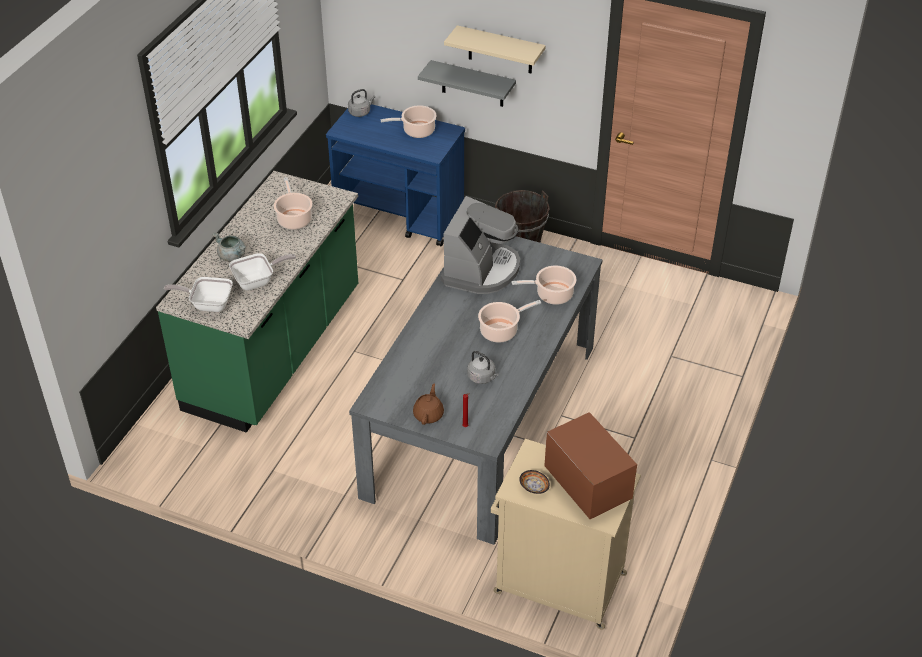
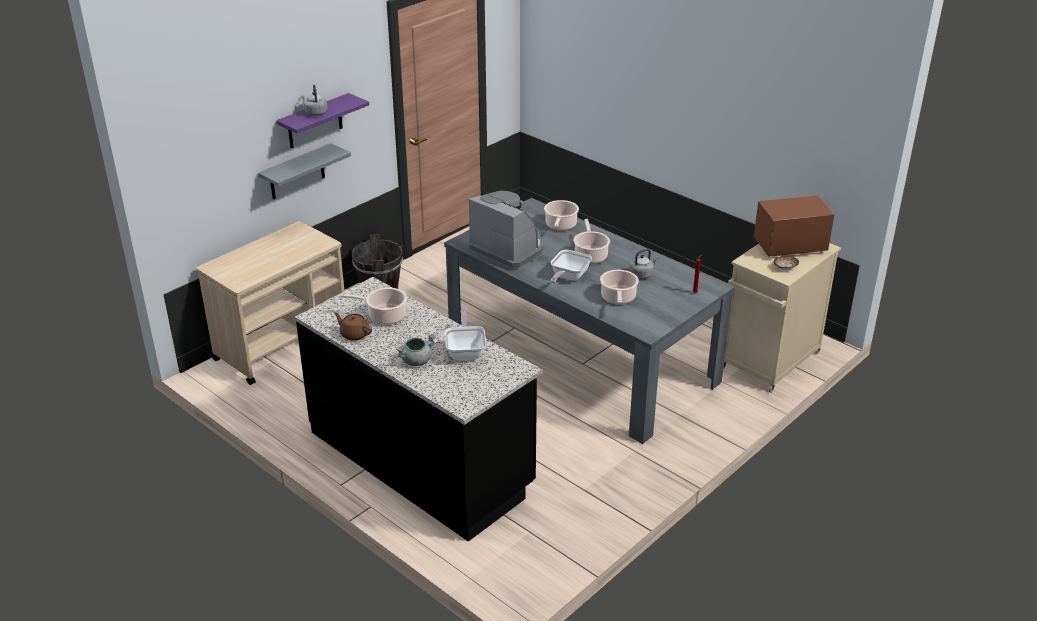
camera: 70 degrees left, 10 degrees down
(208, 304) = (481, 386): frying pan -> frying pan (568, 277)
(275, 351) = (421, 459): green counter -> black counter
(360, 112) = (220, 267): grey kettle -> grey kettle (316, 112)
(400, 215) = (283, 345): blue cart -> beige cart
(416, 131) = (281, 244): cooking pot -> cooking pot (618, 298)
(428, 414) = (673, 307): brown teapot -> brown teapot (354, 334)
(500, 50) = (314, 122): beige shelf -> purple shelf

